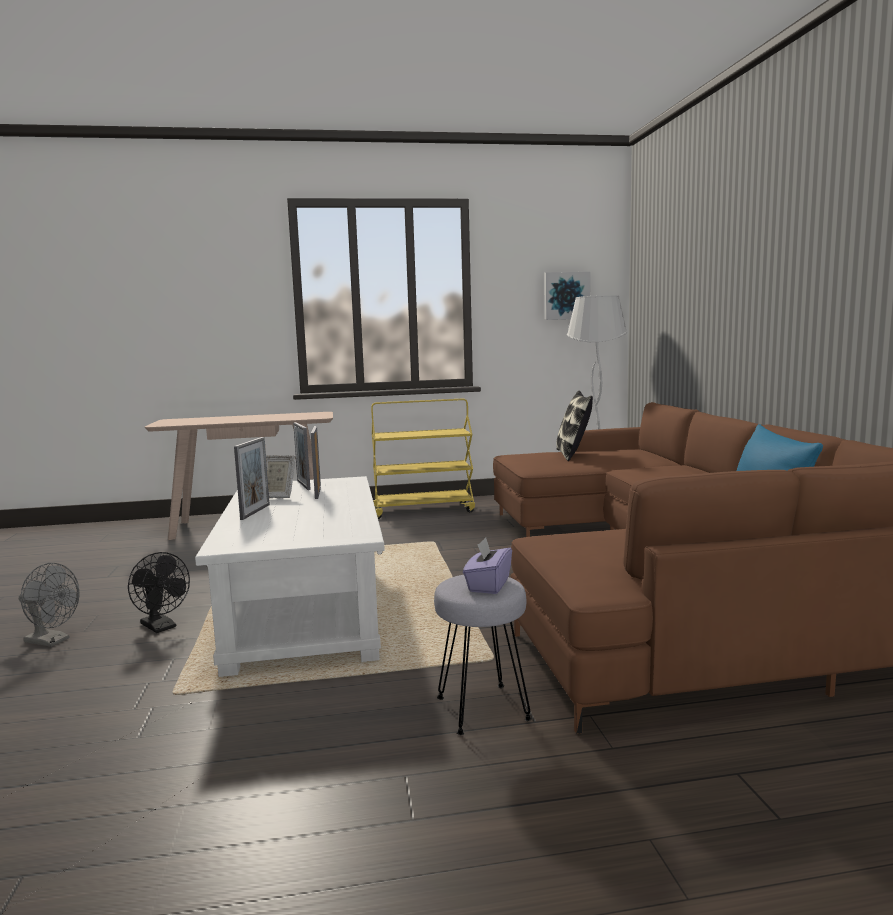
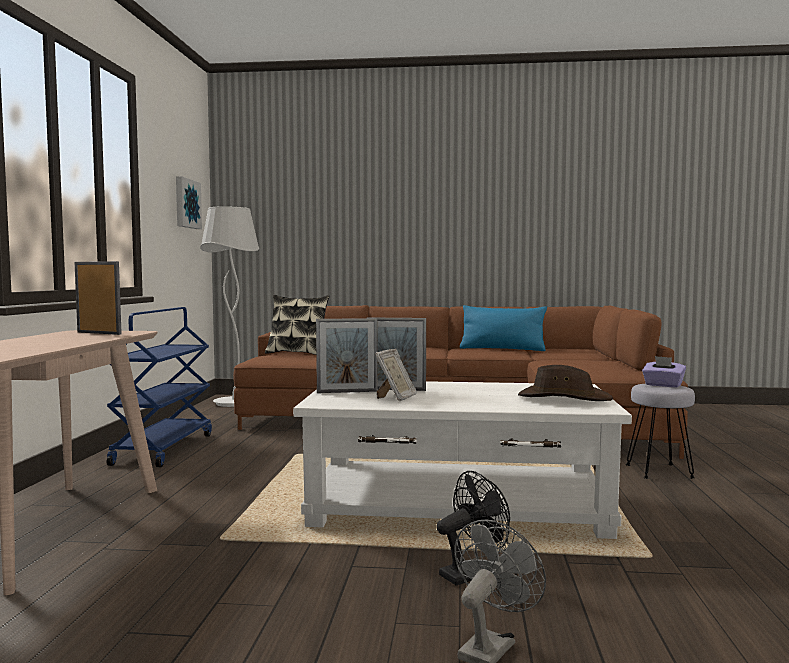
camera: 75 degrees left, 5 degrees down
(255, 512) = (467, 403): picture frame -> picture frame (99, 333)
(280, 534) = (563, 398): none -> brown hat
(423, 510) = (163, 449): yellow cart -> blue cart

